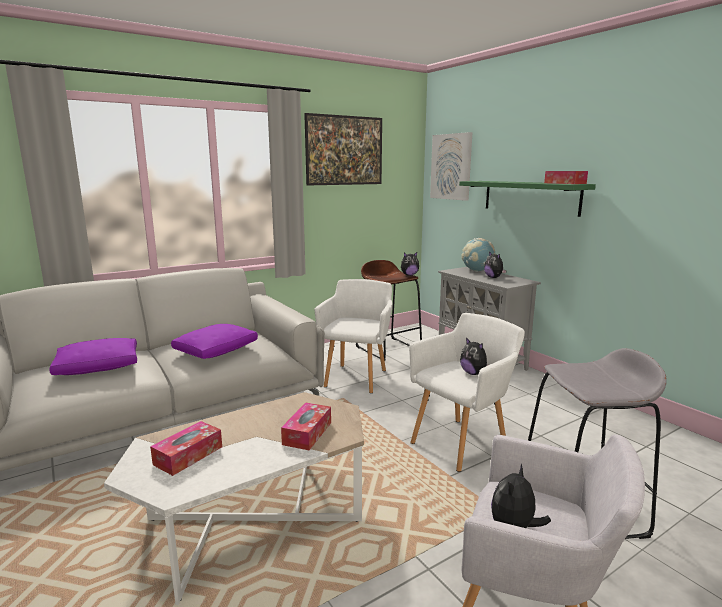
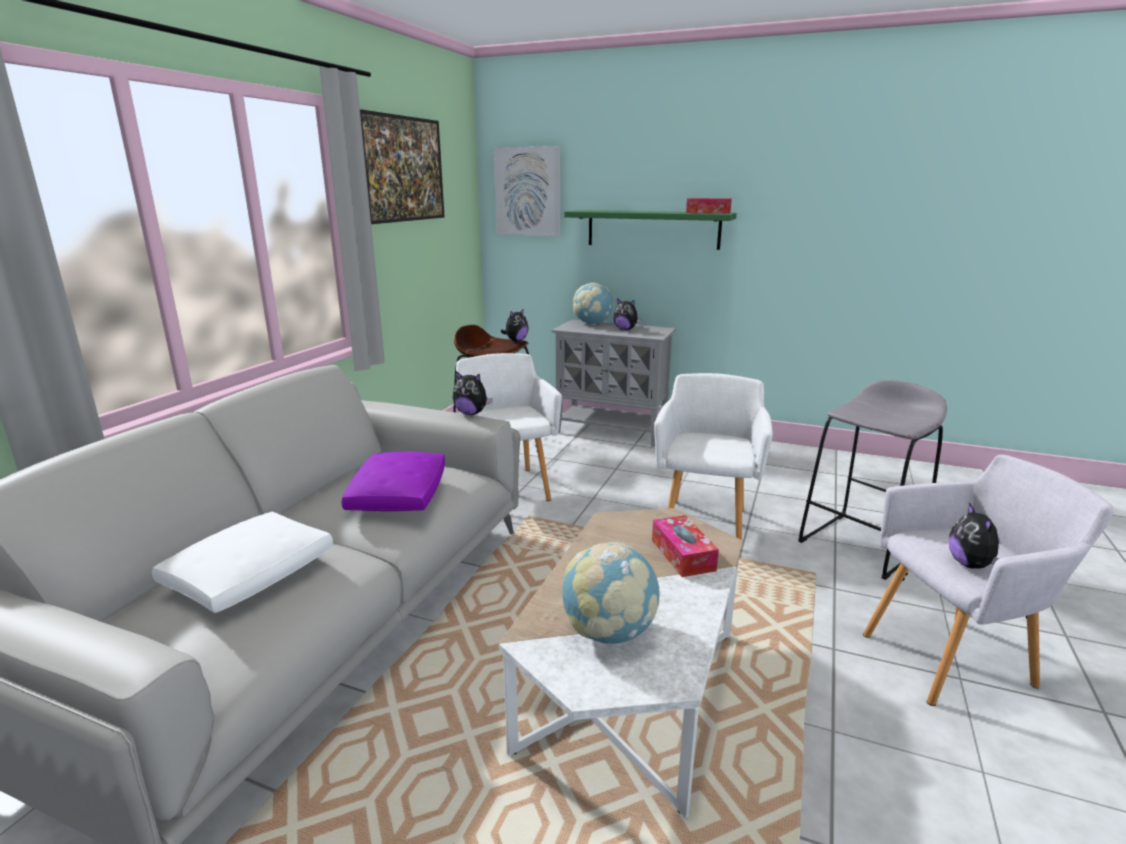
camera: 35 degrees left, 5 degrees up
(99, 367) = (251, 575): purple pillow -> white pillow
(188, 455) = (609, 632): tissue box -> globe
(473, 373) = (718, 440): plush toy -> plush toy (471, 413)

